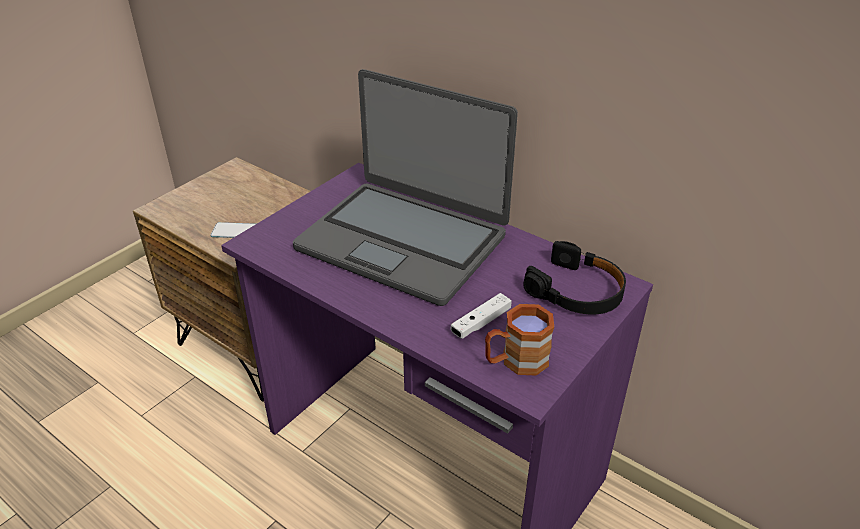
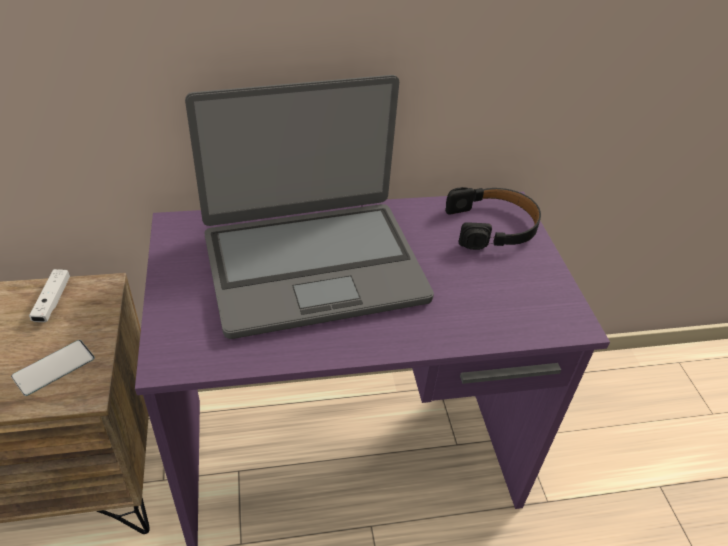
camera: 50 degrees left, 5 degrees up
(481, 323) = (473, 296): white game controller -> white game controller (52, 301)
(516, 361) = (537, 309): brown mug -> none

